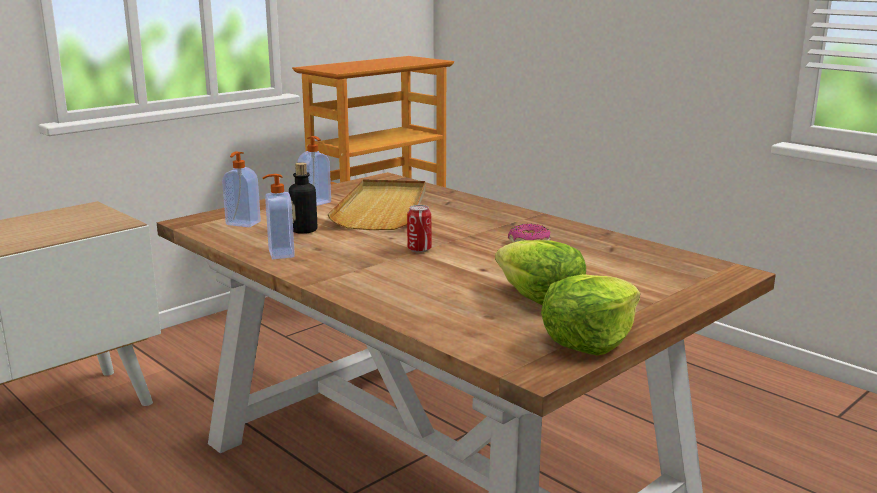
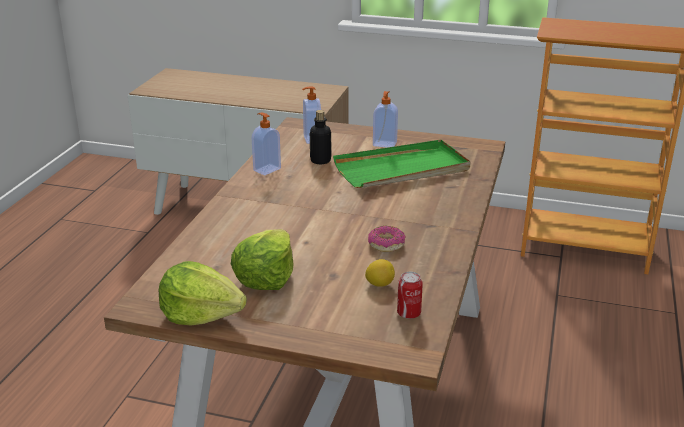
camera: 60 degrees right, 10 degrees up
(383, 208) = (402, 169): beige tray -> green tray
(419, 249) = (324, 208): can -> can (409, 313)
(602, 259) = (379, 284): none -> lemon

